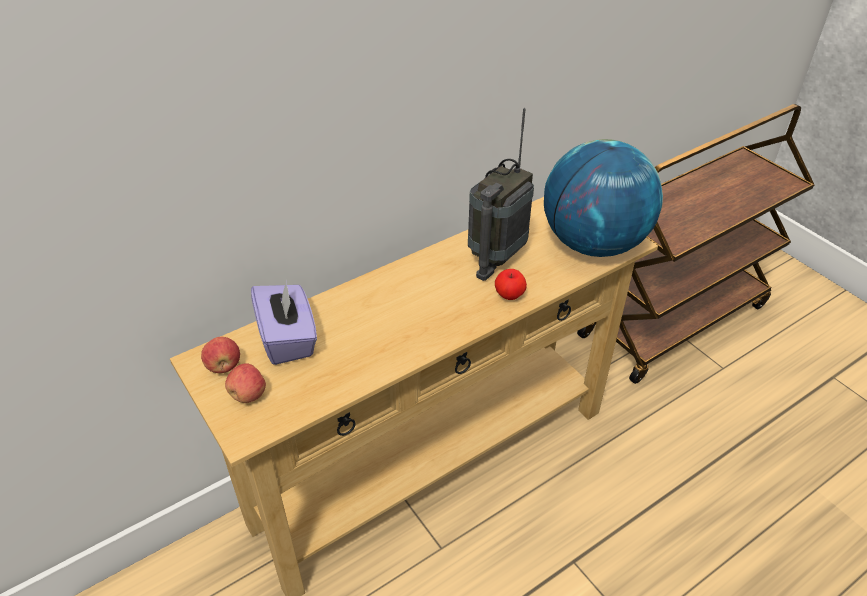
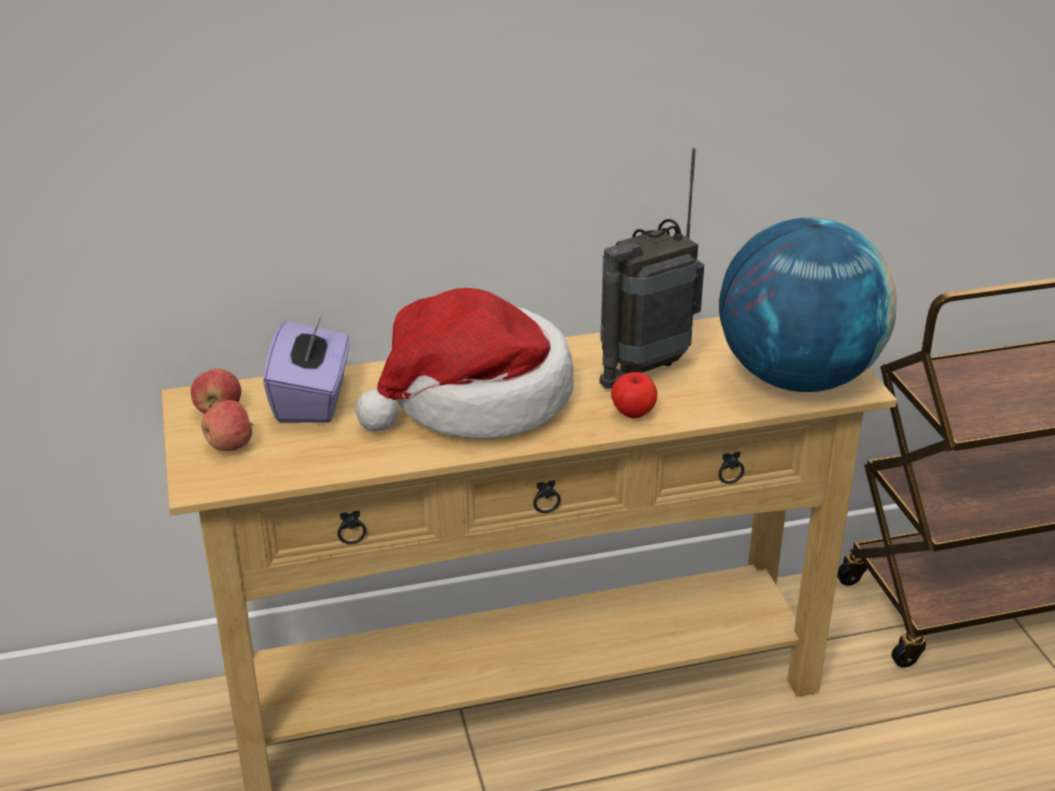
camera: 20 degrees right, 10 degrees down
(402, 310) = (476, 399): none -> hat

